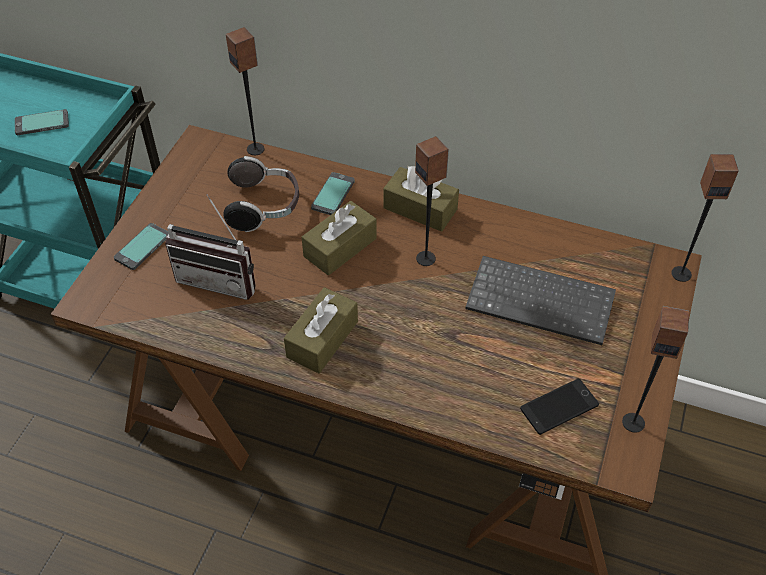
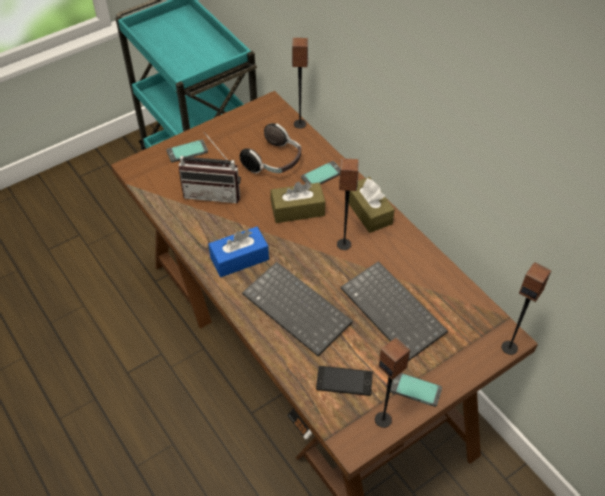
camera: 35 degrees right, 0 degrees up
(42, 123) = (187, 51): phone -> phone (415, 390)
(220, 278) = (214, 192): radio -> radio turned 45 degrees counterclockwise
(322, 339) = (239, 258): brown tissue box -> blue tissue box
(441, 357) = (299, 309): none -> keyboard

